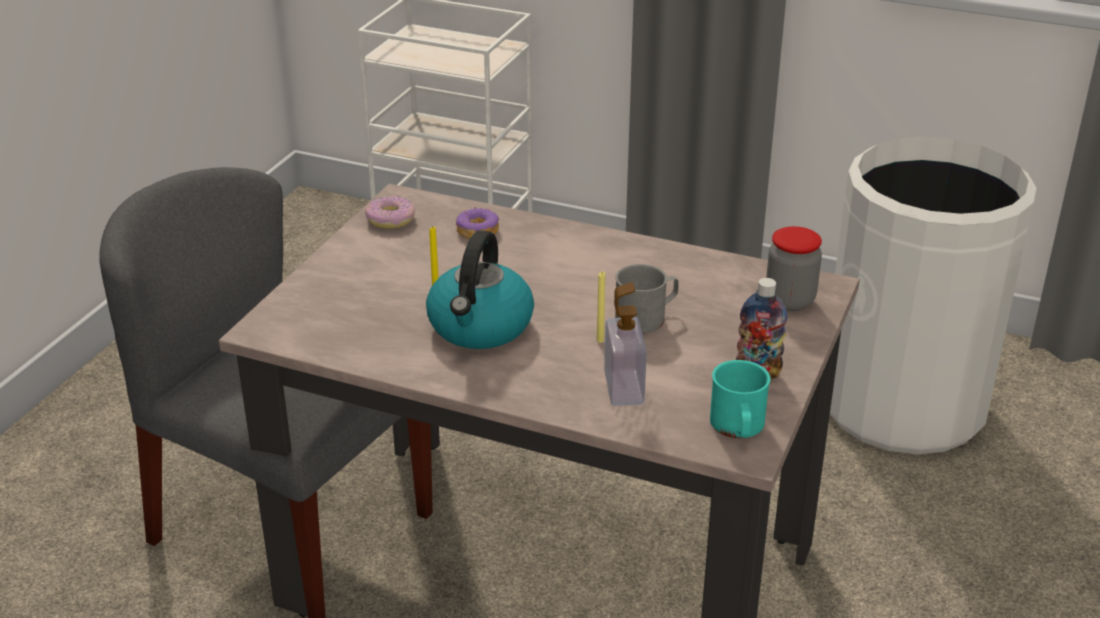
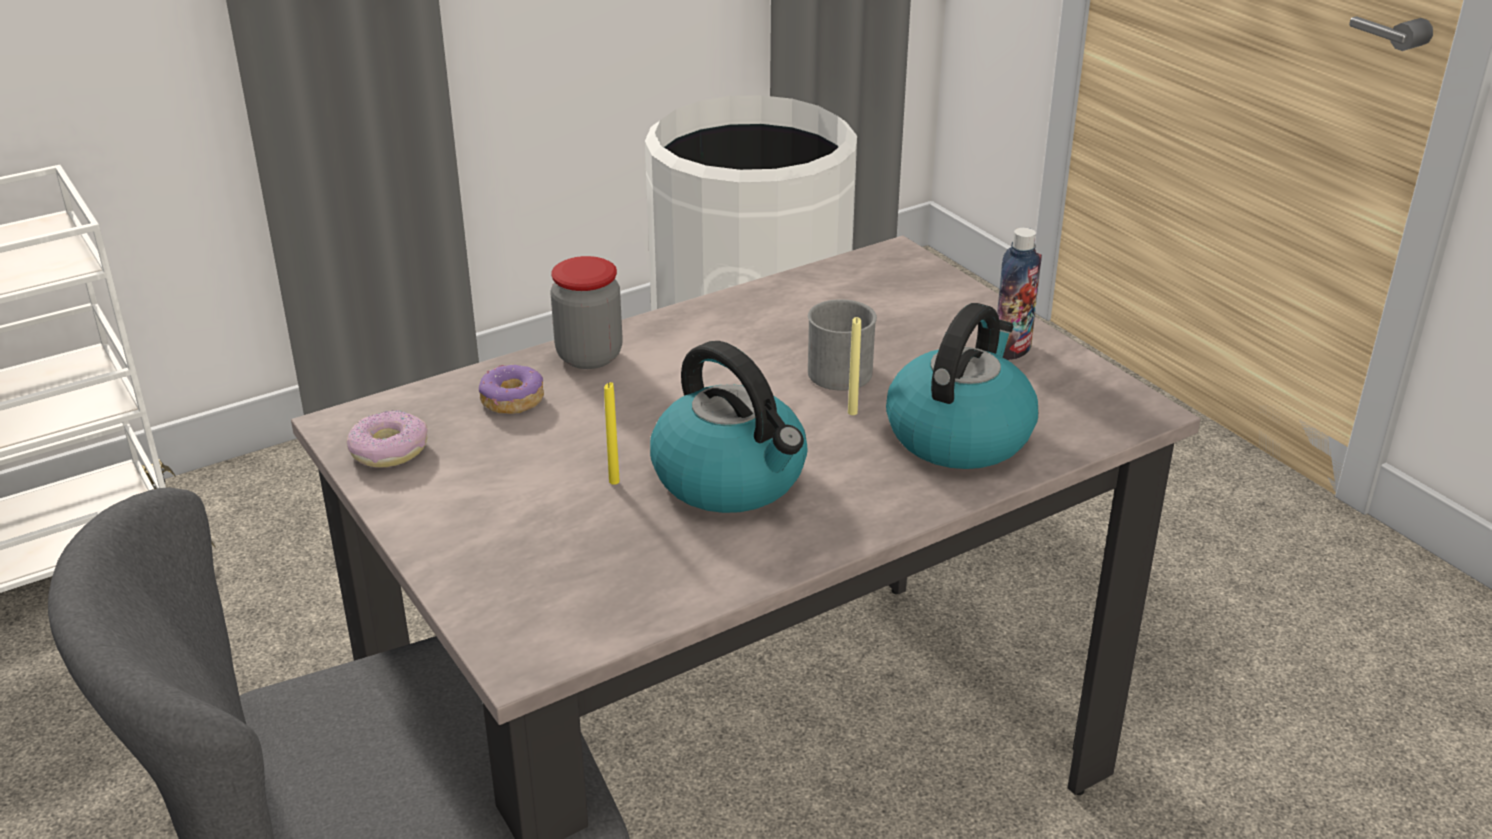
camera: 55 degrees left, 0 degrees up
(623, 387) = (959, 434): soap dispenser -> kettle
(738, 428) = (1097, 399): turquoise mug -> none
(789, 301) = (902, 282): jar -> jar (589, 356)

